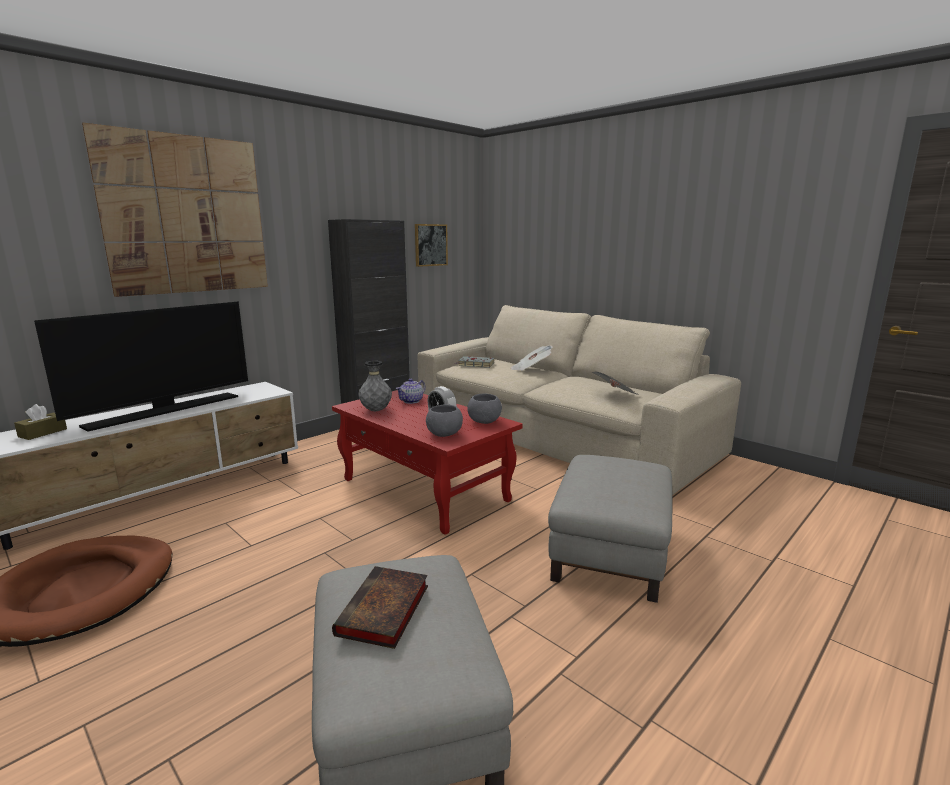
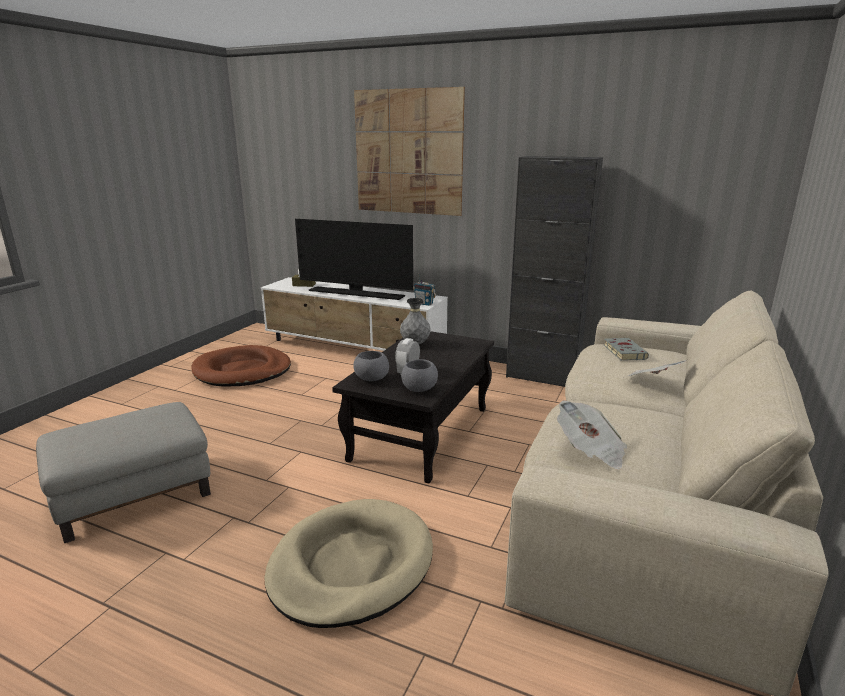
camera: 70 degrees right, 5 degrees up
(270, 391) = (424, 303): none -> radio
(383, 612) = (119, 422): book -> none
(411, 401) = (454, 350): teapot -> none
(425, 490) = (420, 434): red coffee table -> black coffee table
(430, 245) = (678, 188): picture -> none
(610, 552) = (351, 565): grey ottoman -> beige dog bed

